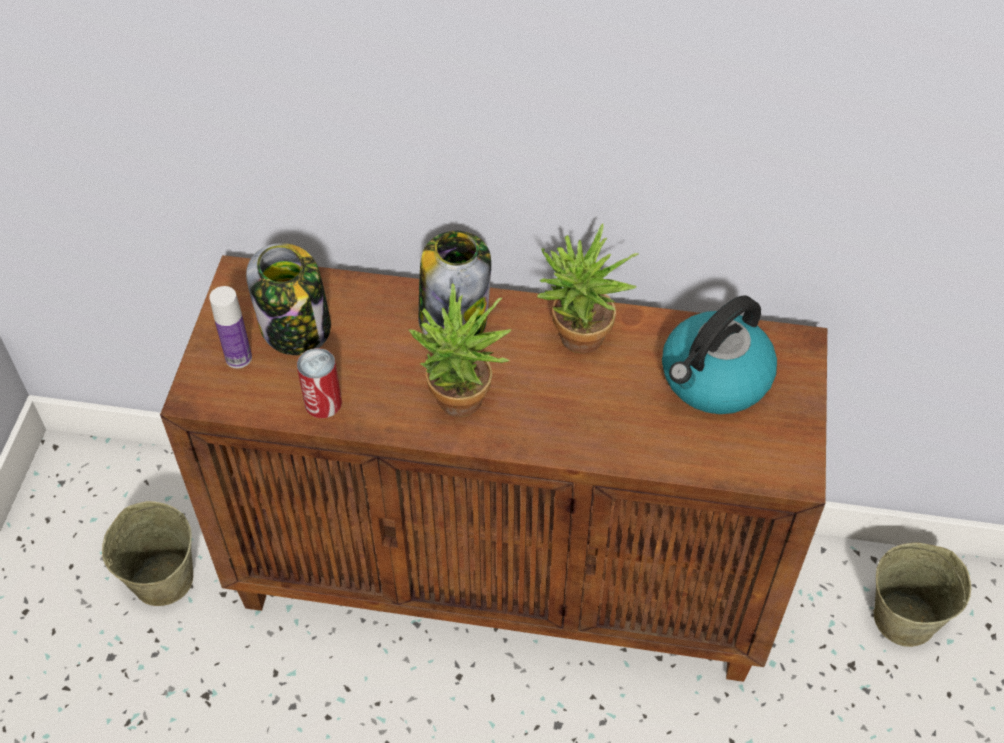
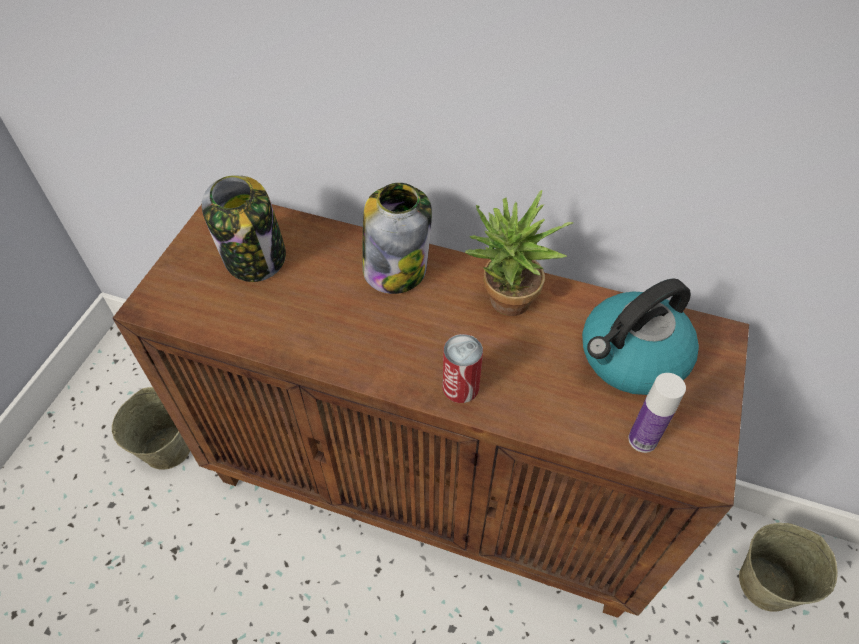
camera: 10 degrees right, 0 degrees up
(238, 358) = (197, 277): bottle -> bottle (642, 440)
(323, 403) = (258, 328): can -> can (460, 387)
(460, 407) = (383, 350): potted plant -> none

